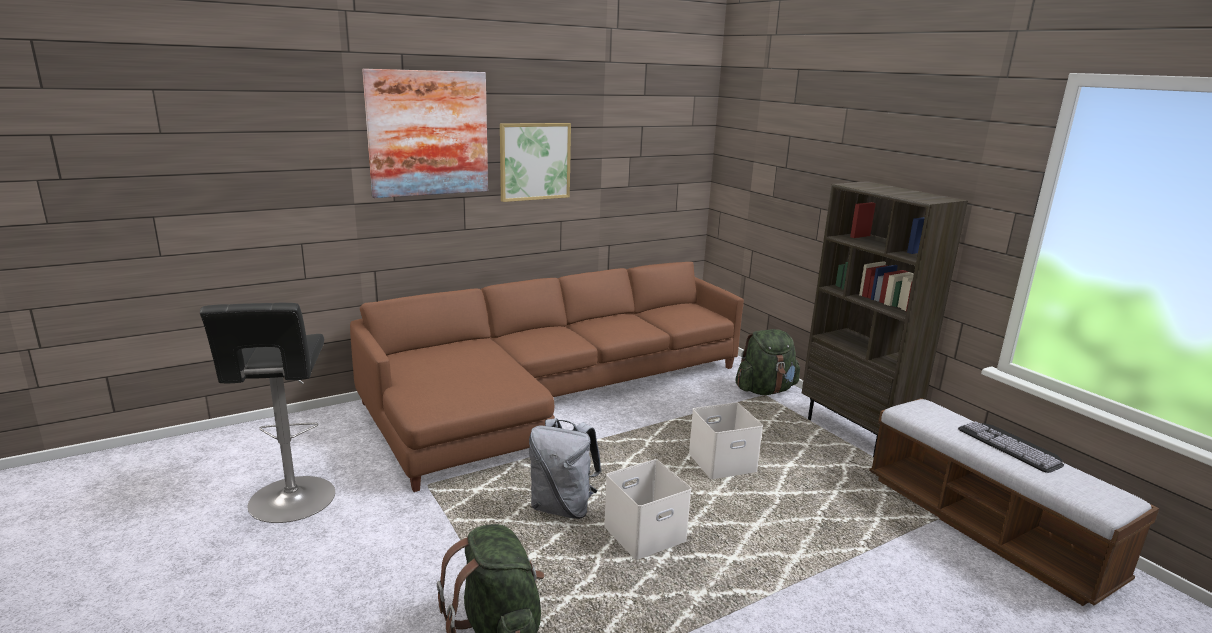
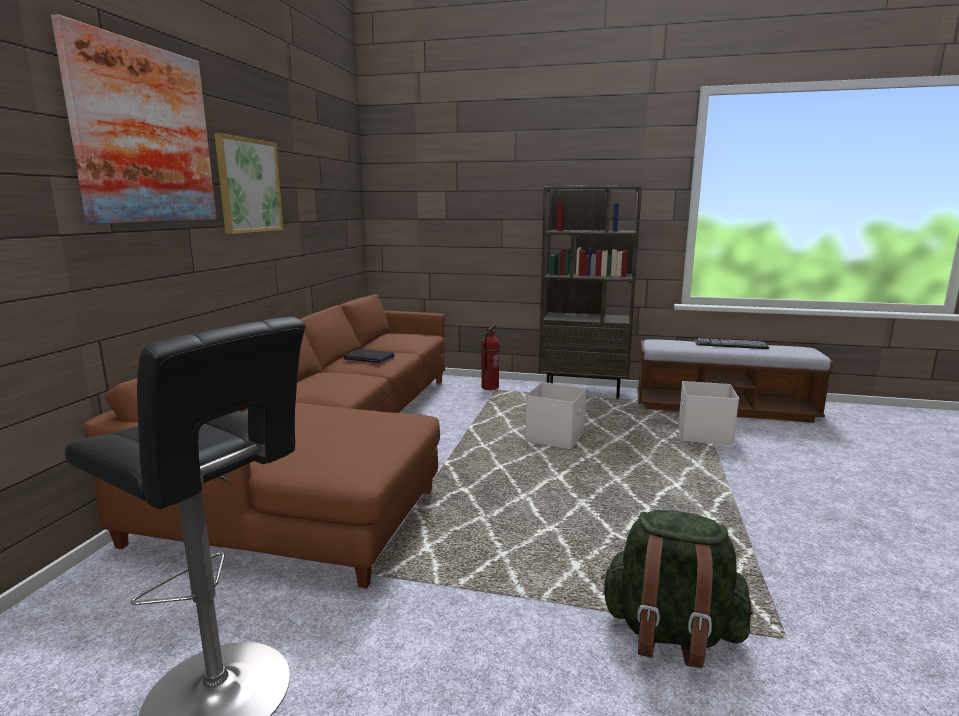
camera: 45 degrees left, 5 degrees down
(563, 507) = (521, 519): grey backpack -> none
(611, 324) = (369, 357): none -> laptop
(644, 535) = (607, 503): white storage box -> white storage box (705, 435)
(765, 390) = (489, 387): green backpack -> fire extinguisher

